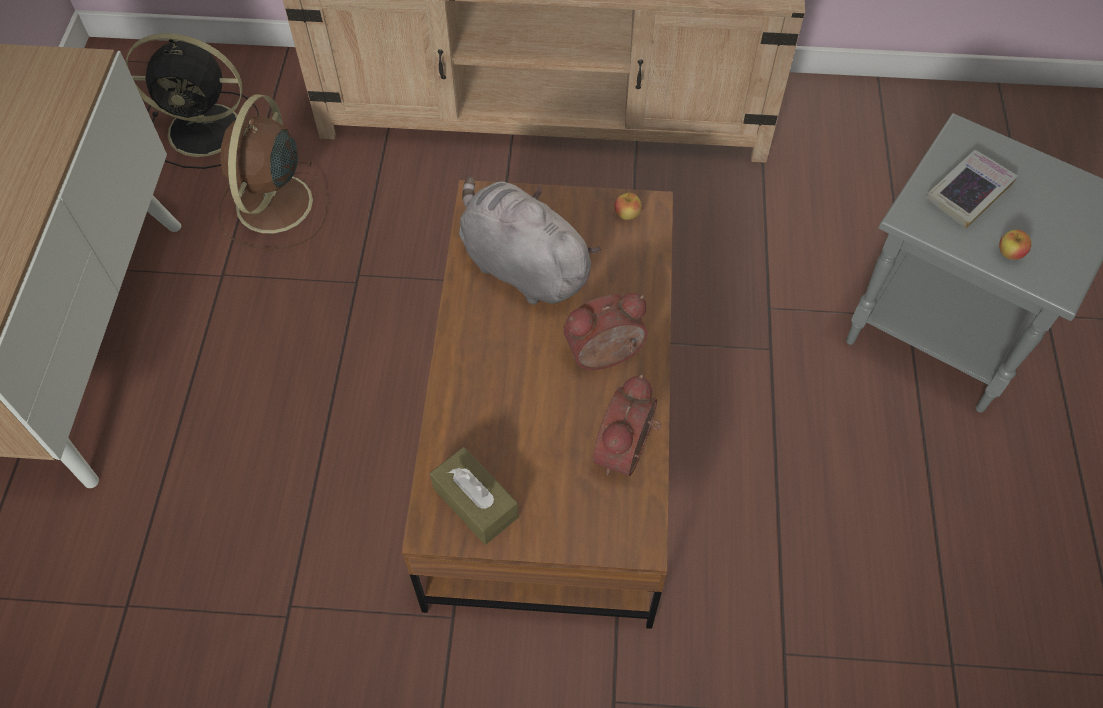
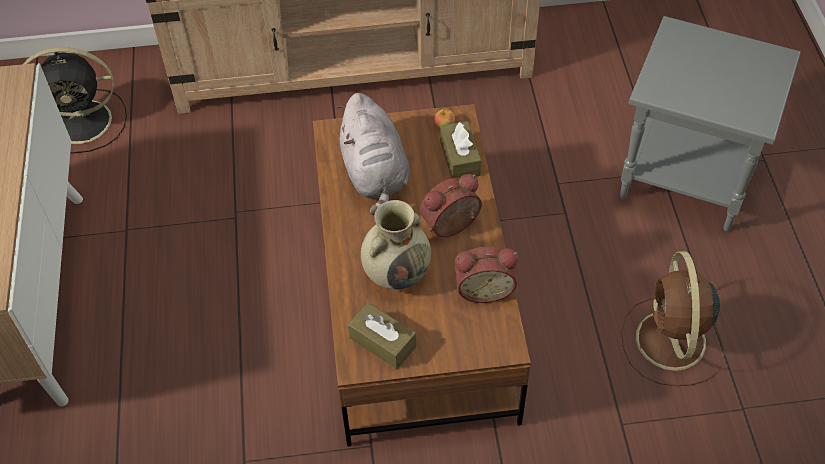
camera: 10 degrees left, 5 degrees down
(273, 206) = (154, 171): brown fan -> brown fan (671, 343)
(517, 408) = (397, 273): none -> beige vase
(521, 265) = (375, 174): grey plush toy -> grey plush toy turned 135 degrees counterclockwise
(628, 451) = (484, 288): alarm clock -> alarm clock turned 105 degrees counterclockwise
(637, 263) = (460, 158): none -> brown tissue box
(968, 193) = (685, 69): book -> none
(1009, 253) = (722, 105): apple -> none

